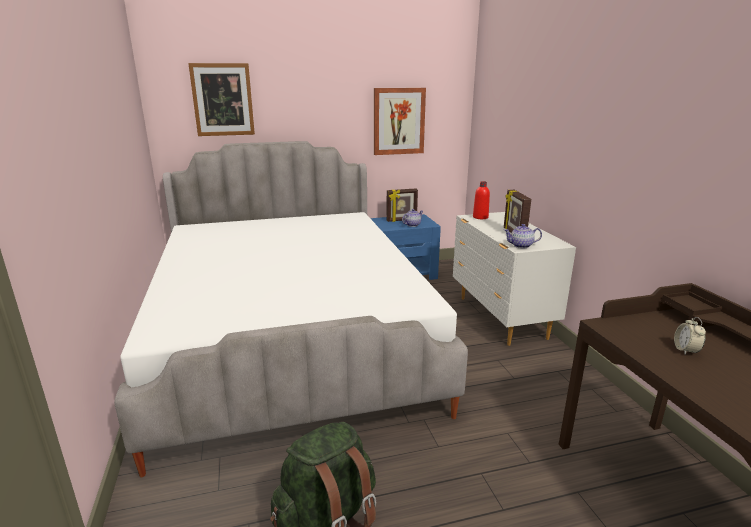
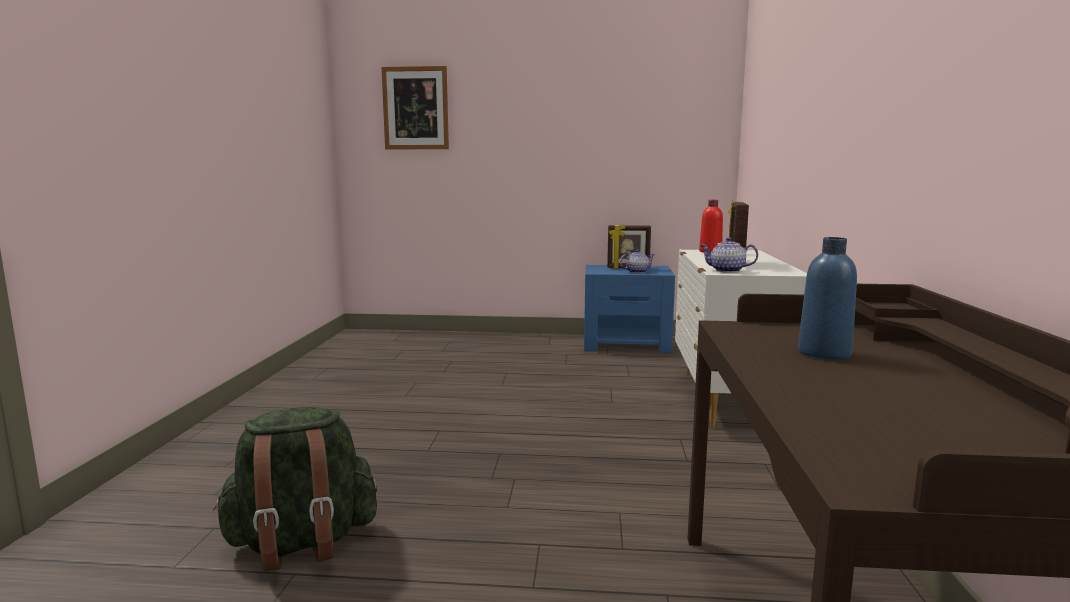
camera: 20 degrees right, 10 degrees down
(289, 338) = (424, 383): bed -> none
(398, 121) = (632, 137): picture -> none
(685, 350) = (824, 353): alarm clock -> blue bottle

